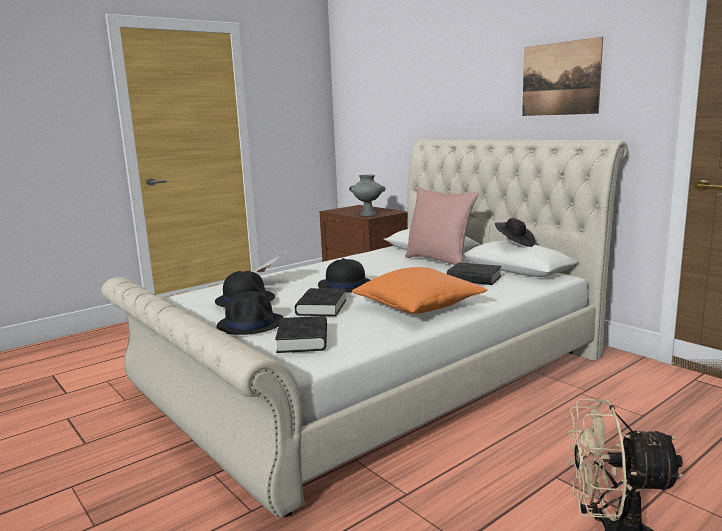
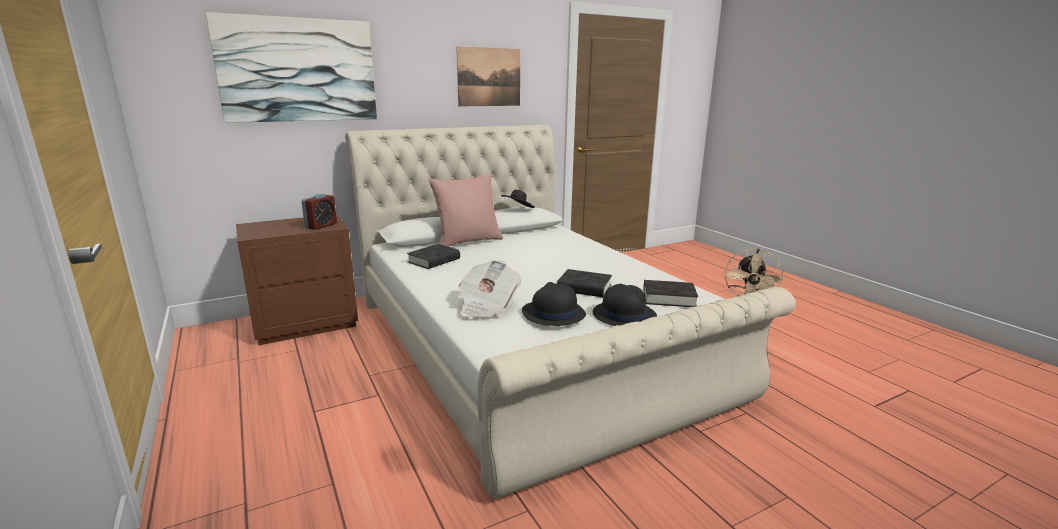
camera: 80 degrees left, 5 degrees up
(345, 286) = (529, 275): black hat -> none
(368, 214) = (321, 226): grey vase -> alarm clock
(405, 88) = (298, 70): none -> picture
(418, 306) = (597, 261): orange pillow -> none
(474, 278) = (538, 240): black book -> black book (434, 260)

